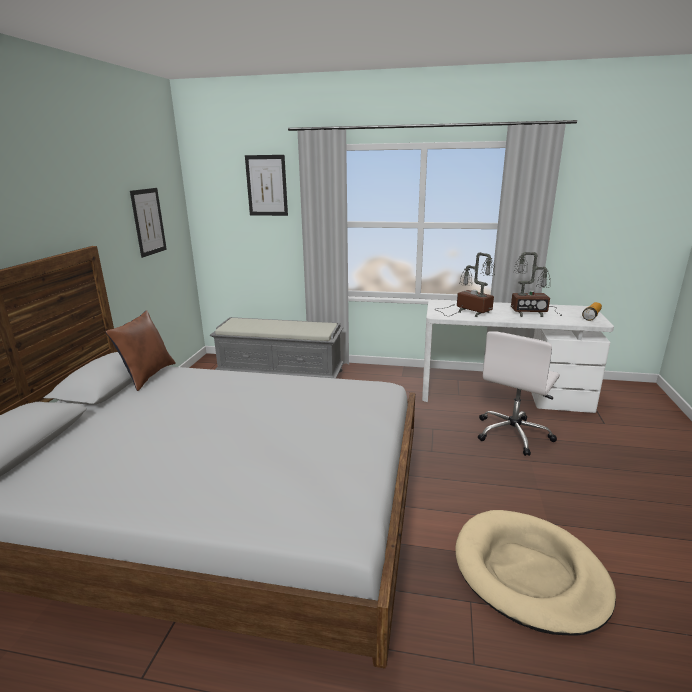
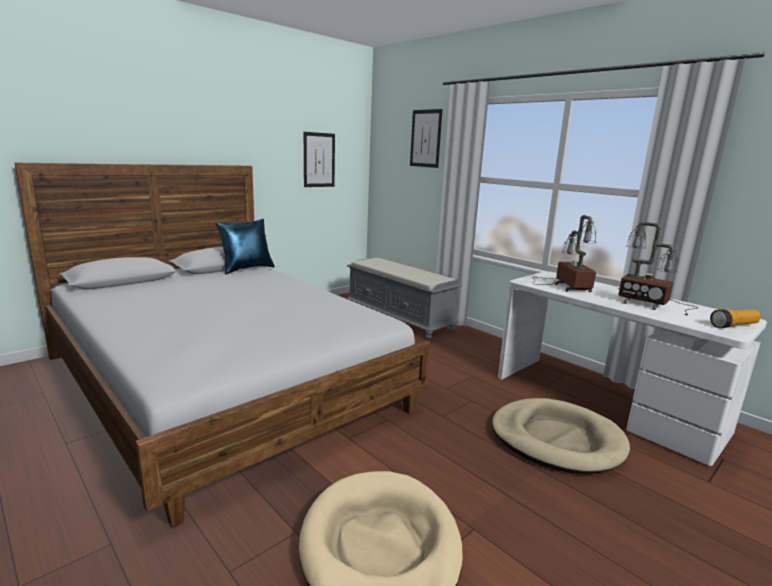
camera: 35 degrees right, 5 degrees down
(148, 376) = (246, 269): brown pillow -> blue pillow
(513, 434) = (556, 439): white office chair -> beige dog bed

